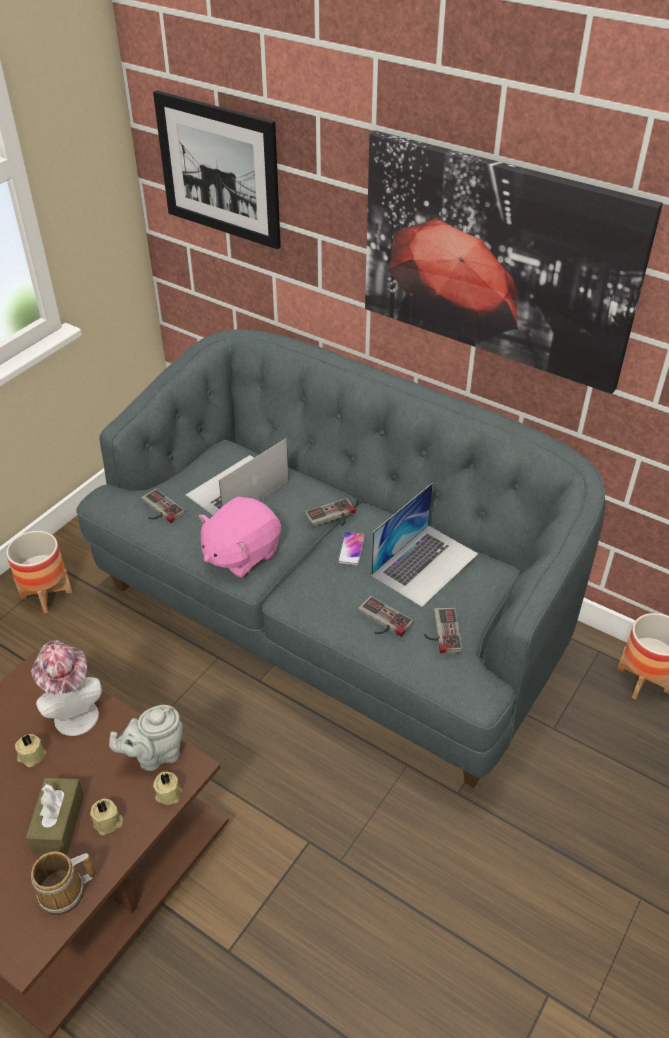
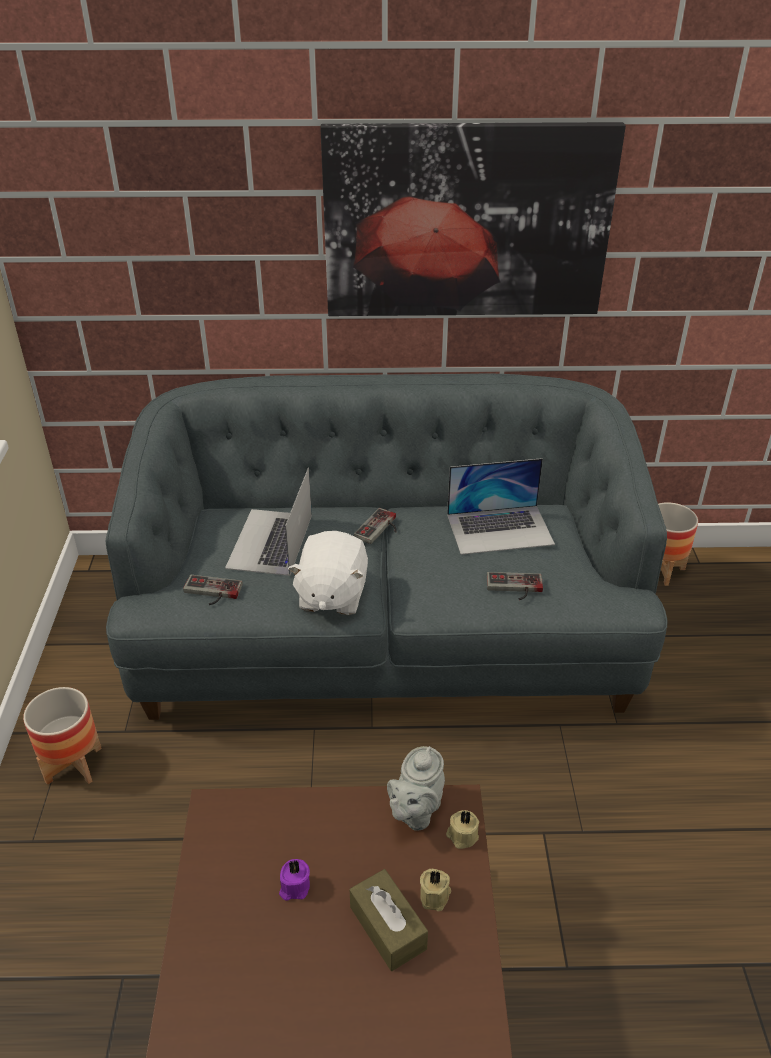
camera: 35 degrees left, 5 degrees down
(31, 756) = (294, 887): beige candle -> purple candle
(66, 893) = (462, 983): mug -> none
(74, 712) = (296, 822): hat -> none
(219, 170) = (120, 216): picture -> none
(241, 554) = (331, 595): pink plush toy -> white plush toy
(351, 549) = (428, 545): phone -> none
(425, 564) = (500, 529): laptop -> laptop turned 75 degrees clockwise
(440, 632) = (566, 573): game controller -> none

